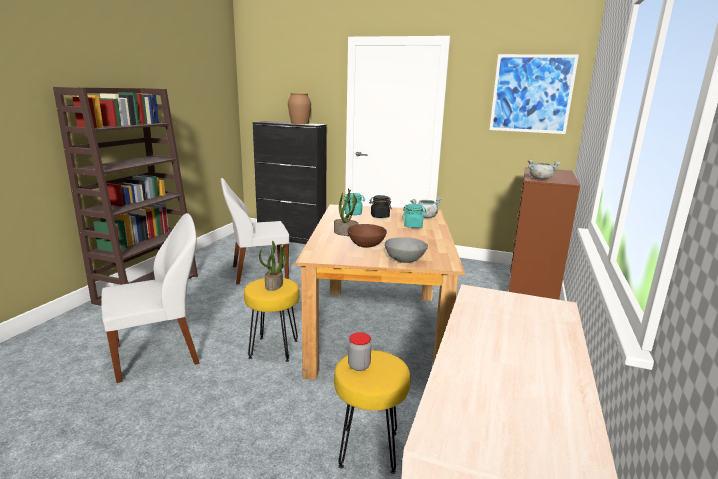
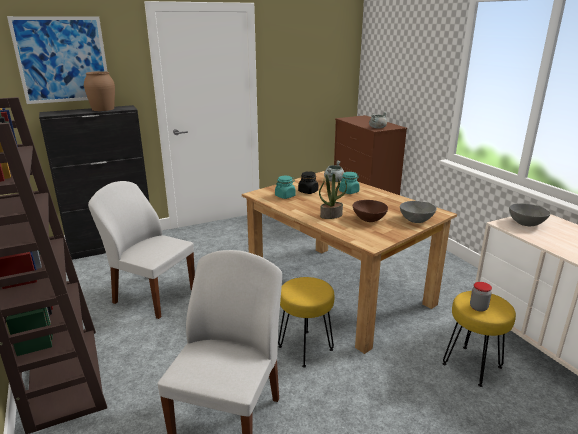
camera: 45 degrees left, 5 degrees up
(257, 273) = (153, 295): white chair -> white chair turned 90 degrees clockwise
(274, 285) = (308, 287): potted plant -> none
(506, 302) = (526, 223): none -> grey bowl
(531, 94) = (324, 55): picture -> picture (62, 60)

